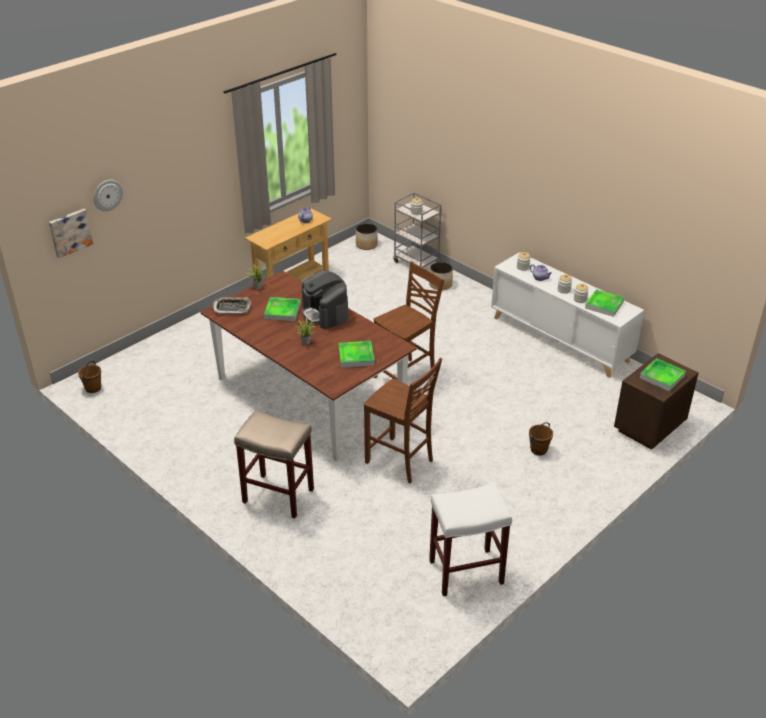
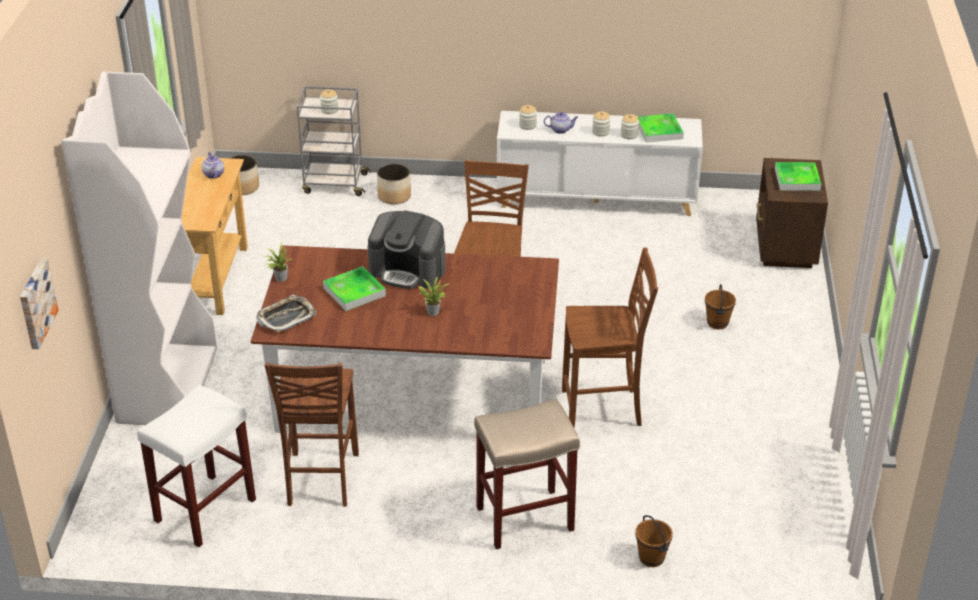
camera: 40 degrees left, 0 degrees up
(93, 388) = (120, 532): brown bucket -> brown bucket (651, 558)
(107, 195) = (53, 226): wall clock -> none
(203, 328) = (167, 384): none -> white bookcase
(207, 415) = (320, 481): none -> brown chair
(356, 356) = (510, 300): tray -> none
(465, 572) = (801, 479): white stool -> white stool (204, 511)

